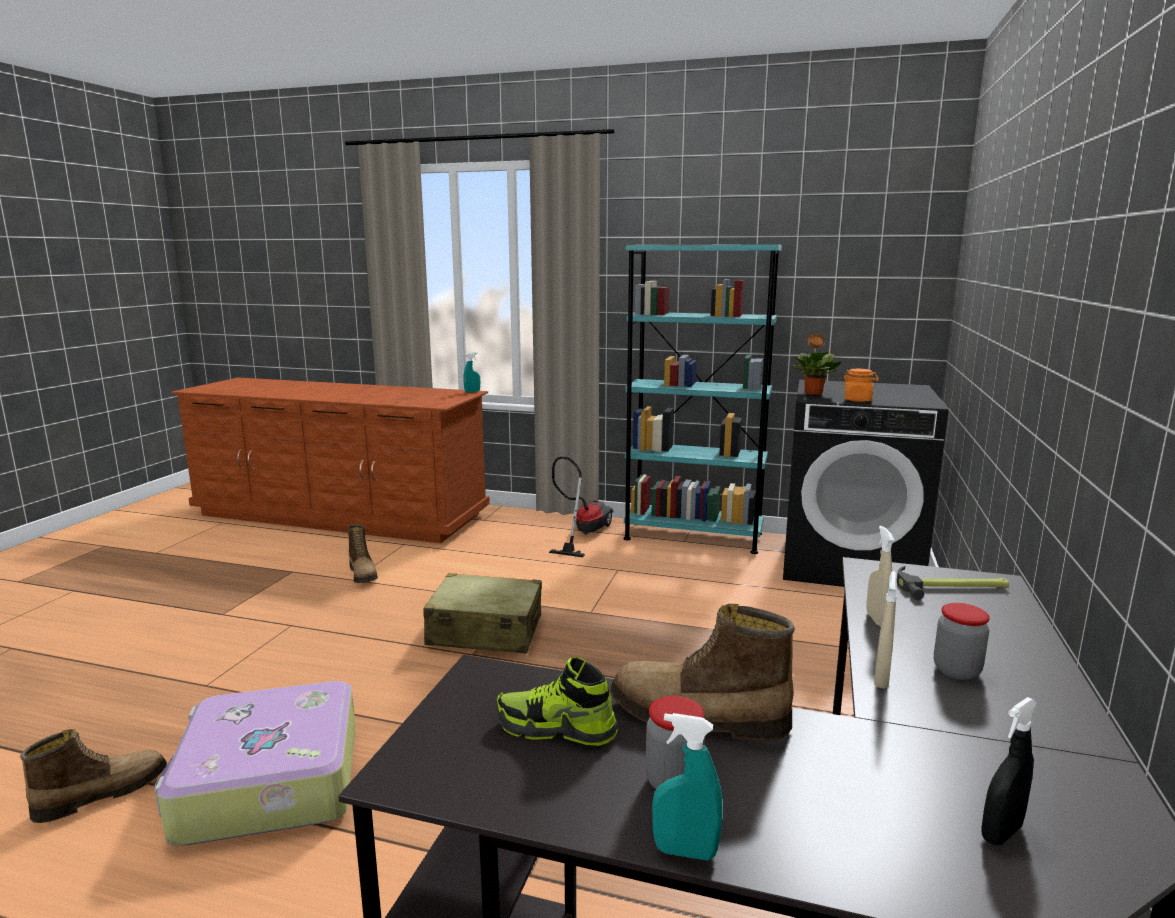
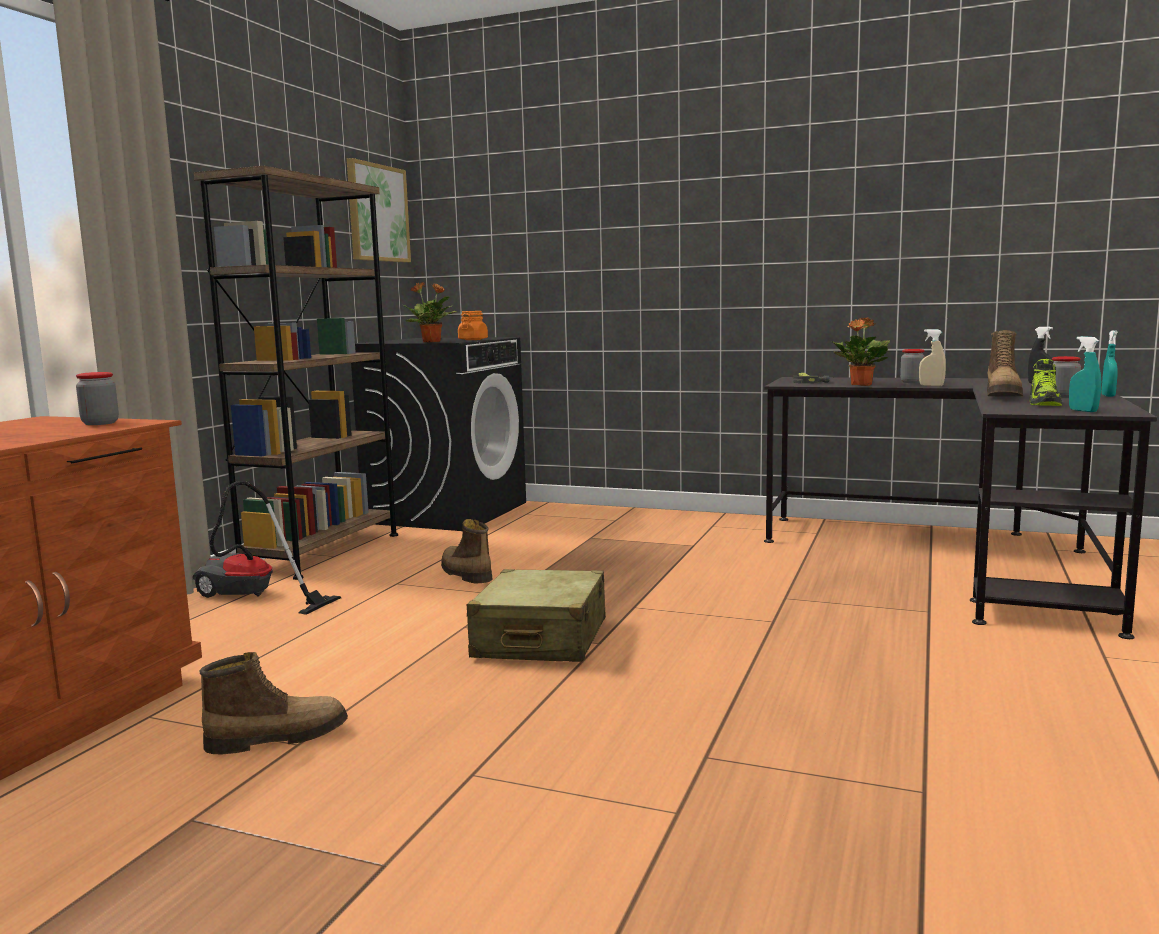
camera: 85 degrees left, 5 degrees down
(102, 793) = (964, 825): boot -> boot (465, 574)
(268, 782) = (883, 719): suitcase -> none
(439, 401) = (100, 423): none -> jar
(472, 392) = (37, 418): turquoise spray bottle -> turquoise spray bottle (1083, 411)
(693, 536) = (322, 552): turquoise bookcase -> brown bookcase
(877, 619) = (860, 385): beige spray bottle -> potted plant
(885, 255) = (377, 213): none -> picture

